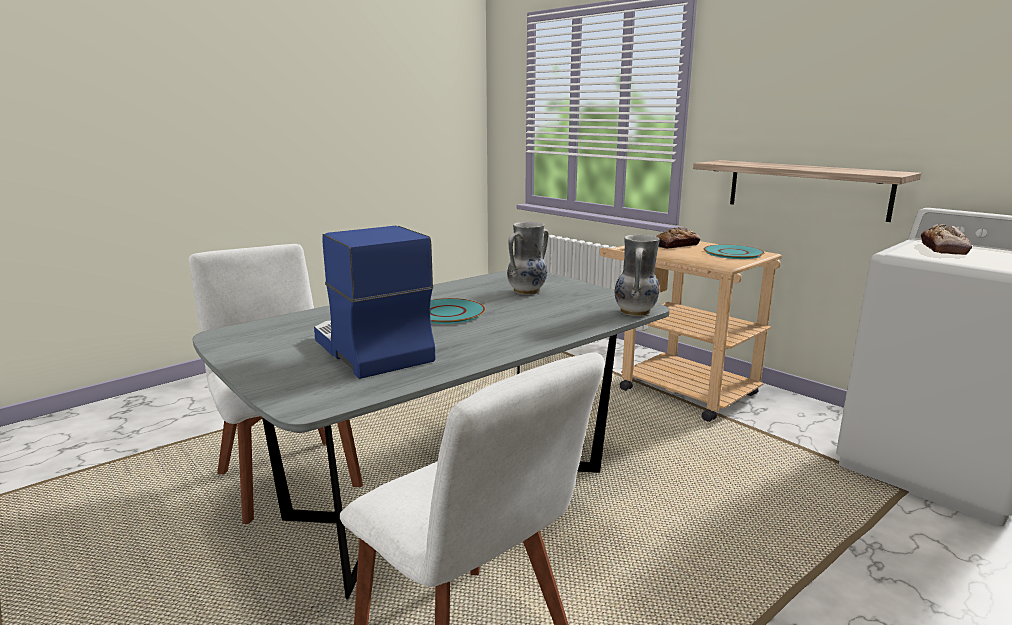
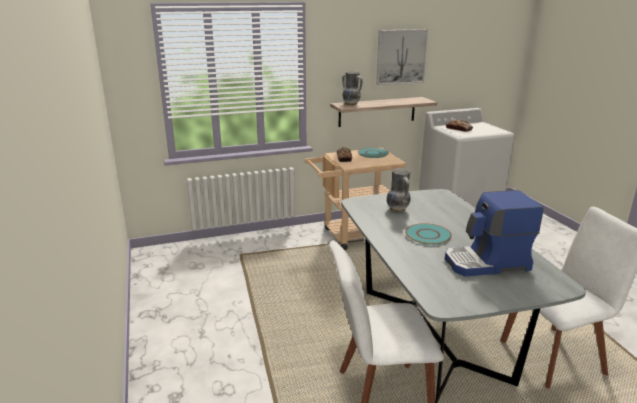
camera: 65 degrees left, 5 degrees up
(636, 312) = (450, 196): vase -> vase (351, 104)
(872, 80) = (401, 56): none -> picture

